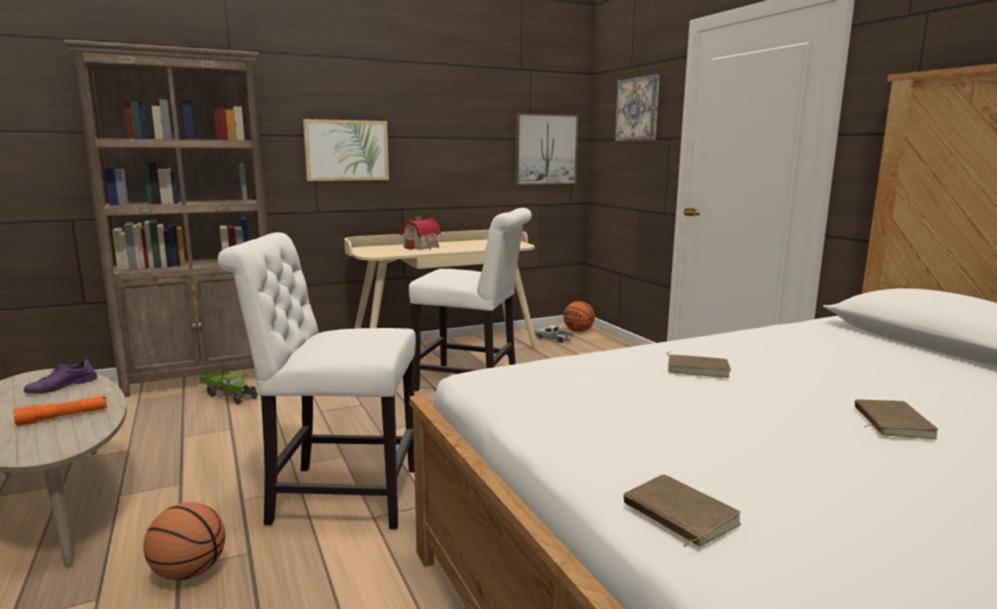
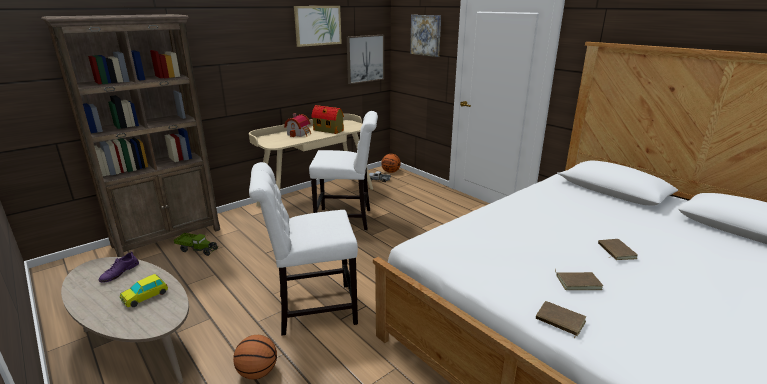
camera: 15 degrees left, 10 degrees up
(63, 417) = (145, 296): orange flashlight -> toy car
(346, 150) = (242, 72): picture -> picture (318, 25)
(469, 246) = (329, 130): none -> toy house
(698, 369) = (518, 226): brown book -> brown book (578, 282)

